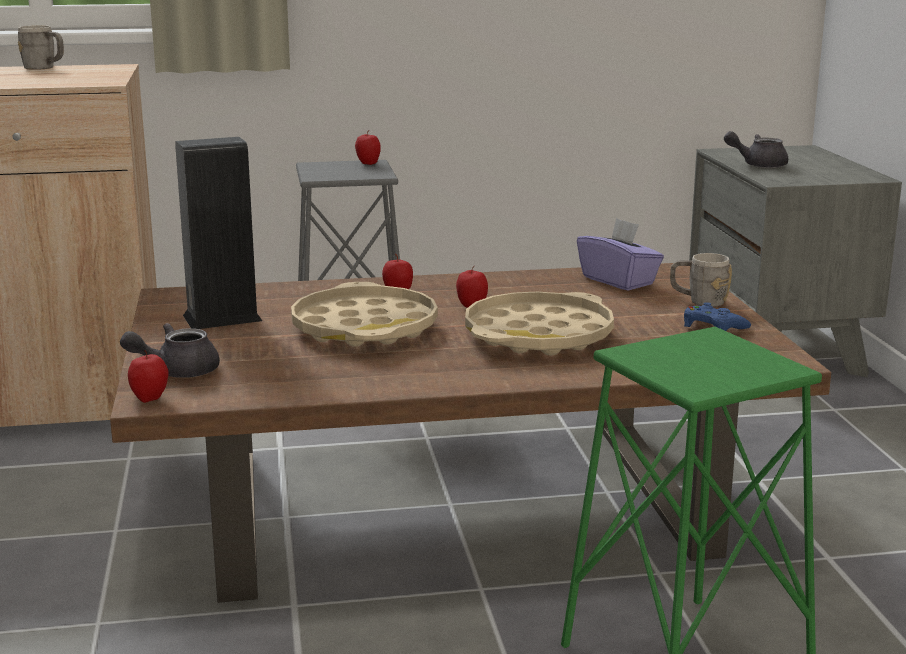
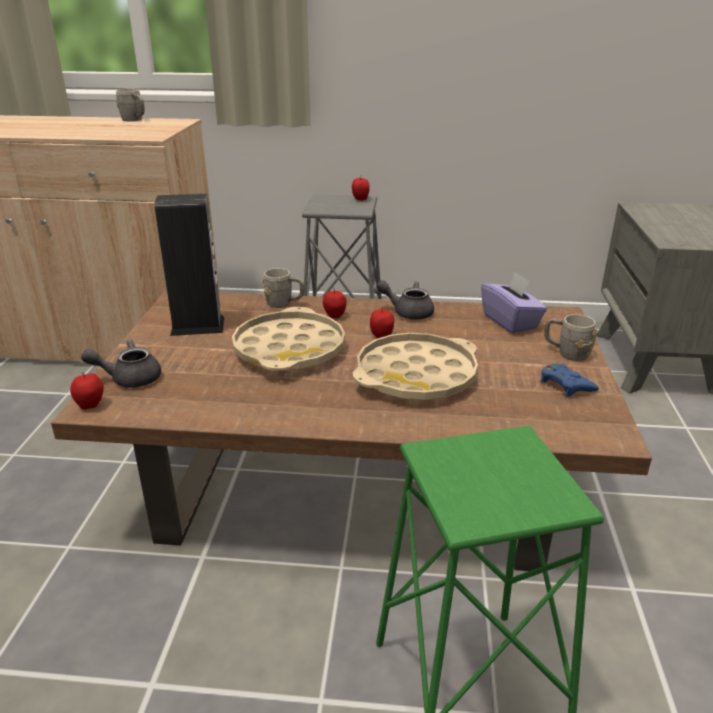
camera: 15 degrees right, 10 degrees up
(321, 288) = (284, 304): none -> grey mug
(758, 165) = (661, 223): grey teapot -> grey teapot (408, 312)

